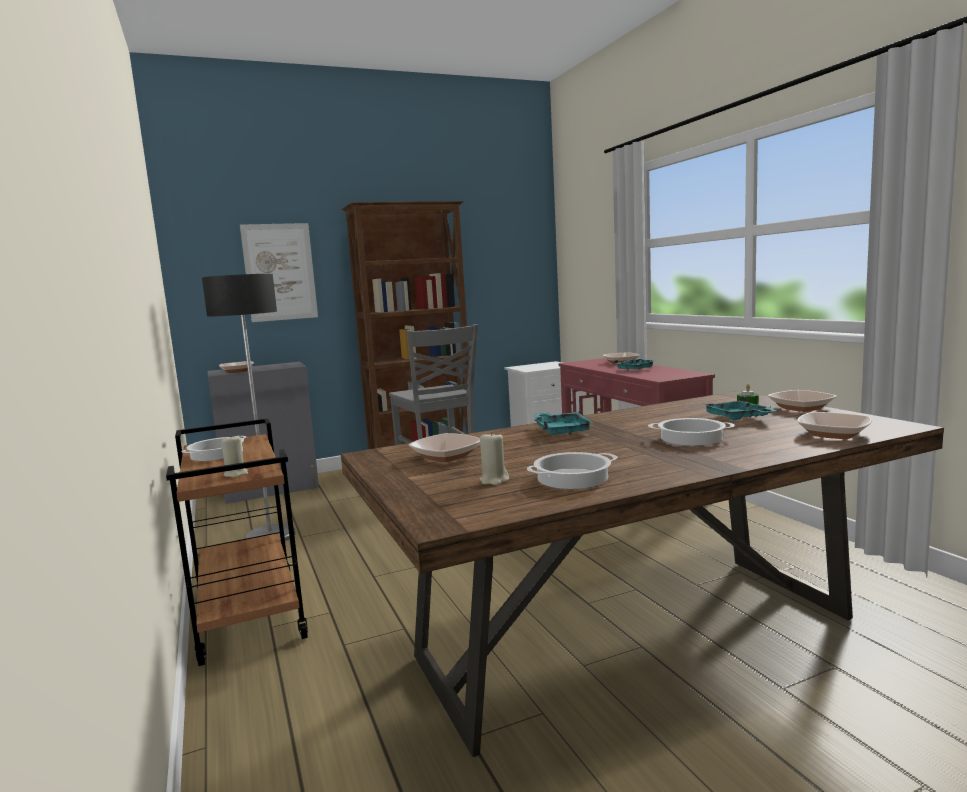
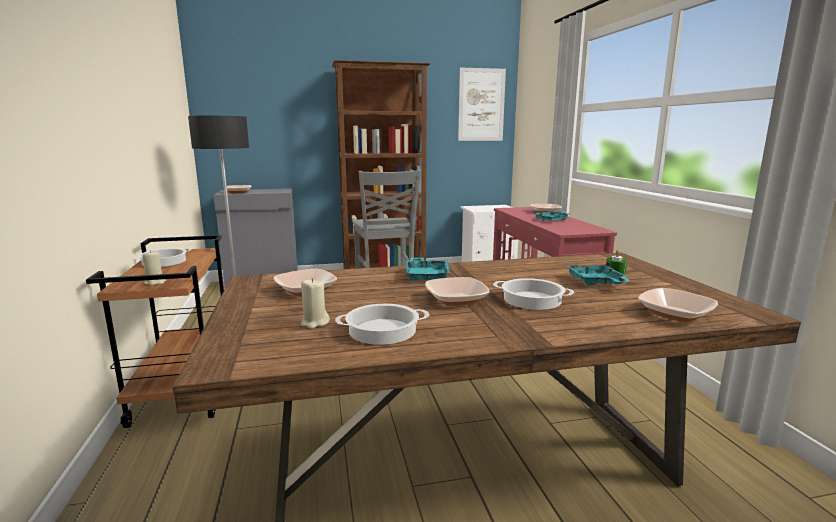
camera: 10 degrees right, 5 degrees up
(280, 272) = (280, 115): picture -> picture (481, 105)
(801, 408) = (666, 278): bowl -> bowl (456, 300)

